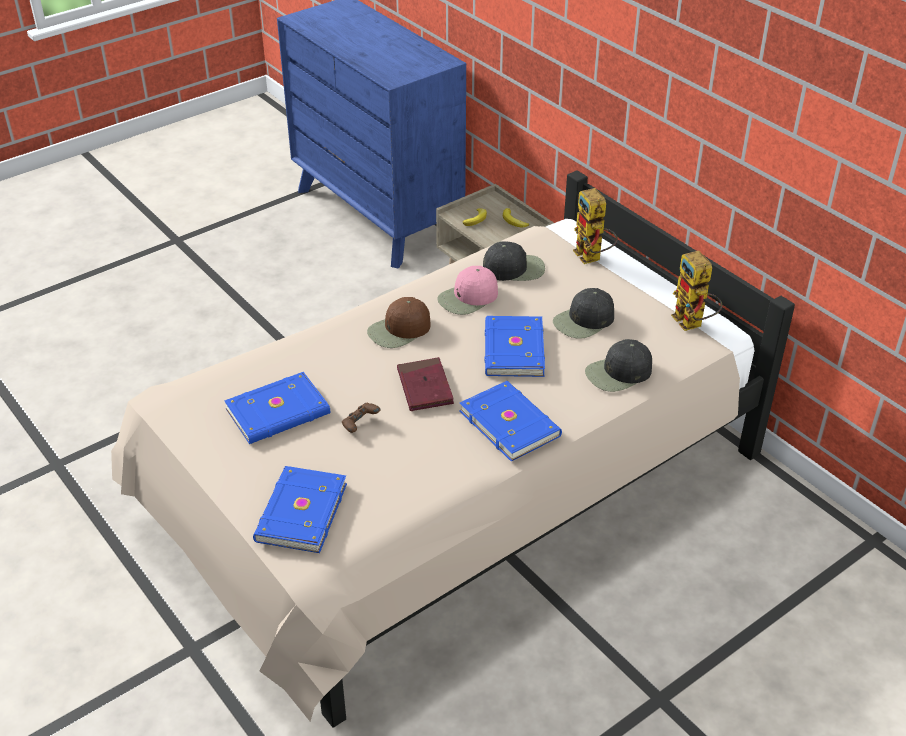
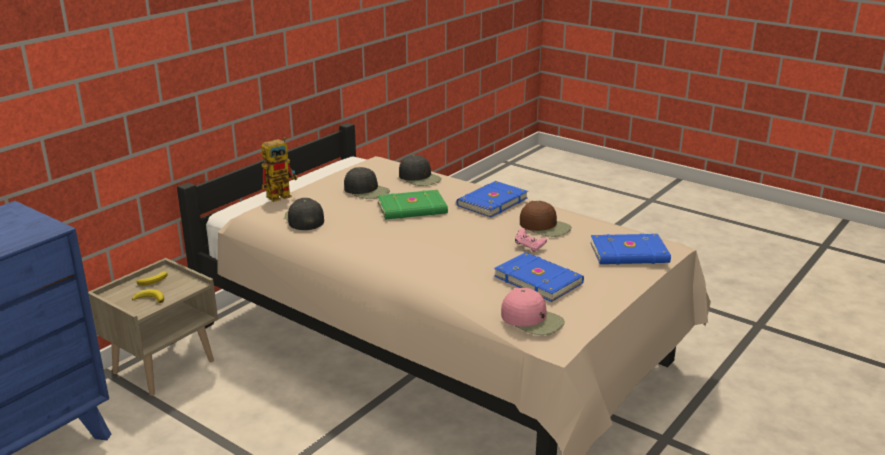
camera: 105 degrees left, 15 degrees down
(360, 425) = (529, 247): brown game controller -> pink game controller
(399, 330) = (408, 249): brown cap -> brown cap (545, 226)
(425, 387) = (473, 231): red book -> none
(468, 298) = (352, 230): pink cap -> pink cap (532, 320)
(512, 350) = (413, 209): blue book -> green book
(692, 324) = (356, 162): toy robot -> none

